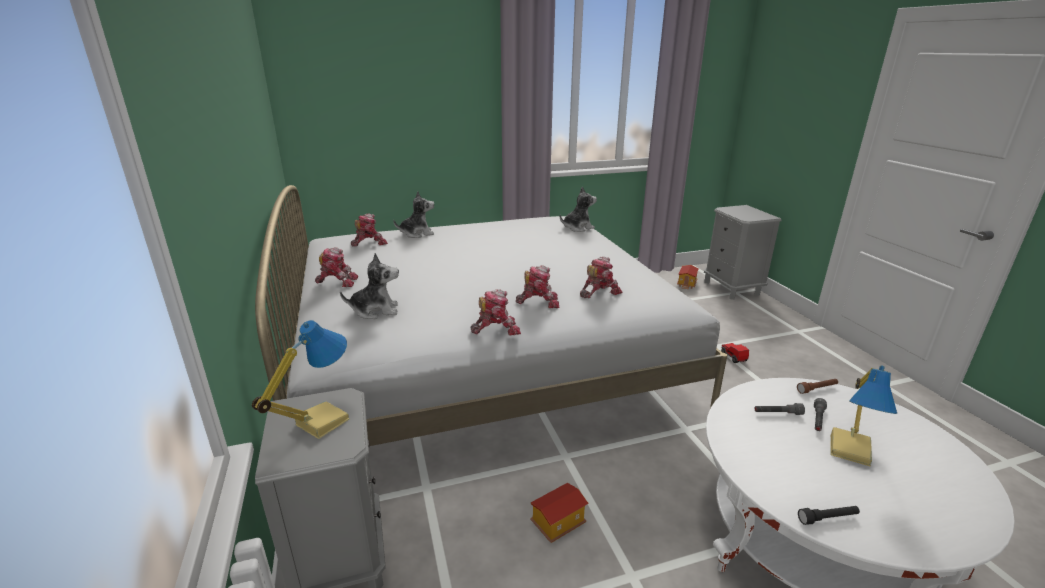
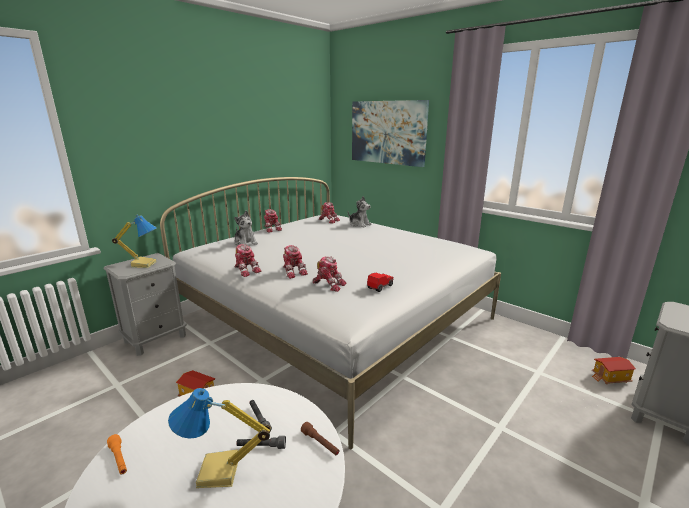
camera: 60 degrees right, 5 degrees down
(398, 94) = (388, 132): none -> picture
(577, 228) = (451, 255): plush toy -> none
(733, 357) = (492, 444): toy car -> toy car (380, 287)
(828, 518) = (119, 459): black flashlight -> orange flashlight

